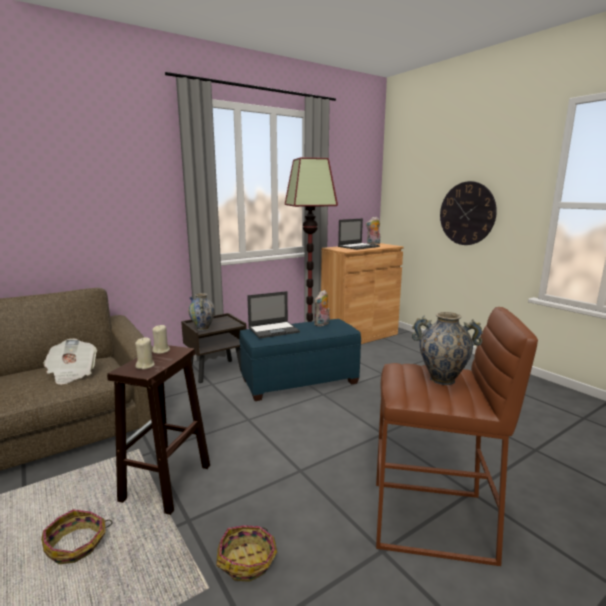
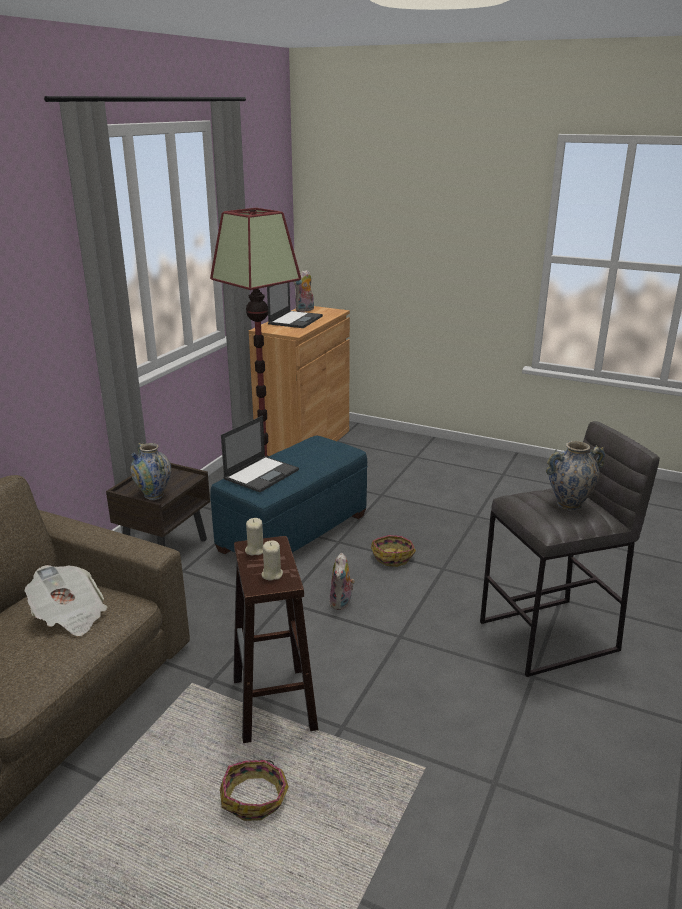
camera: 30 degrees left, 10 degrees up
(248, 560) = (434, 732): basket -> basket (393, 556)
(322, 324) = (310, 450): plush toy -> plush toy (342, 603)
(432, 521) = (550, 636): brown stool -> grey stool
(467, 213) = (435, 264): wall clock -> none

